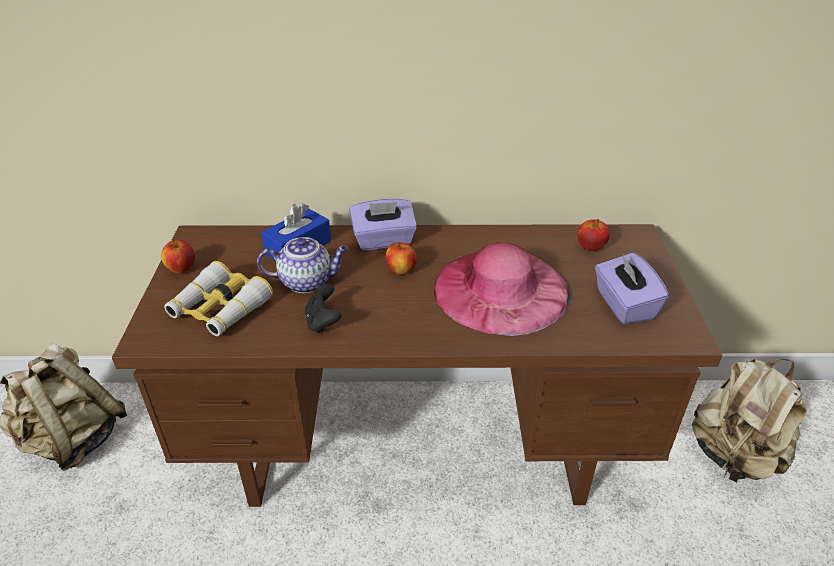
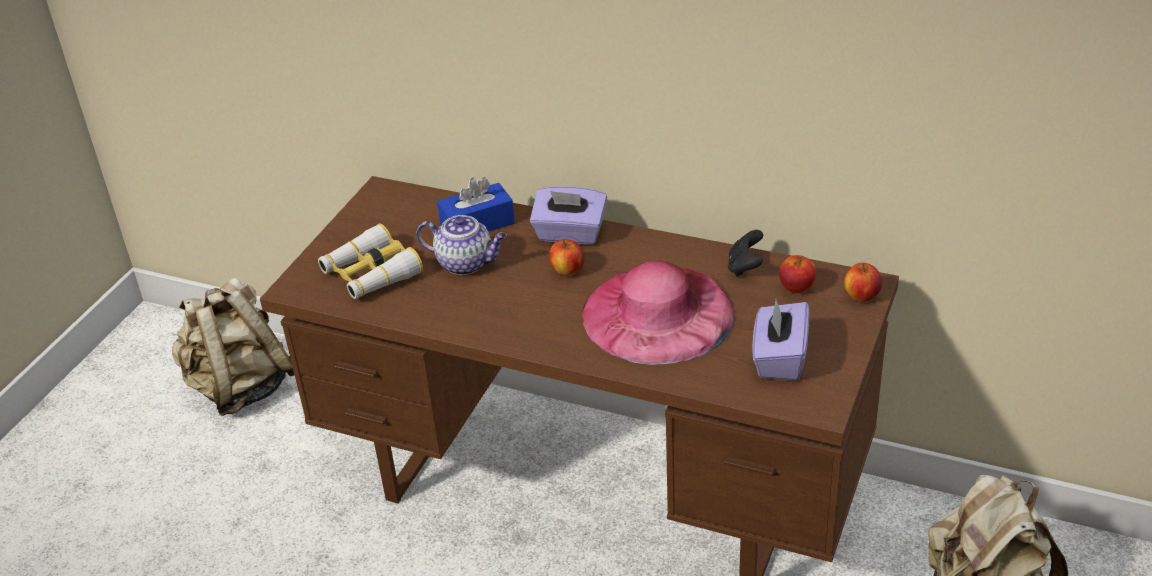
camera: 25 degrees right, 0 degrees up
(181, 269) = (354, 224): apple -> apple (861, 296)
(323, 322) = (459, 307): black game controller -> black game controller (745, 267)

